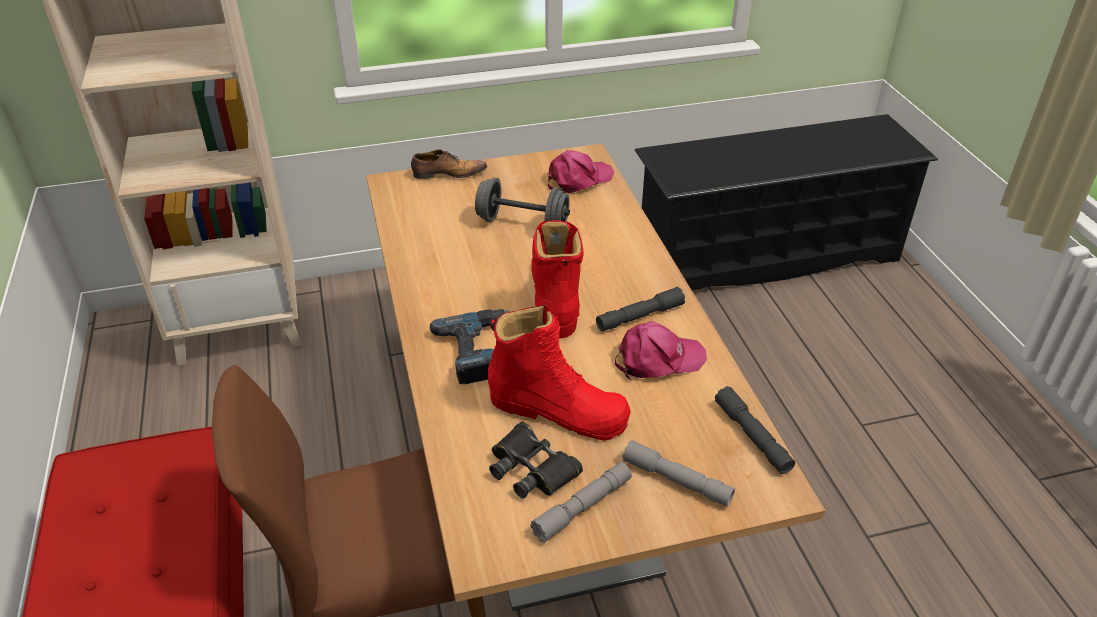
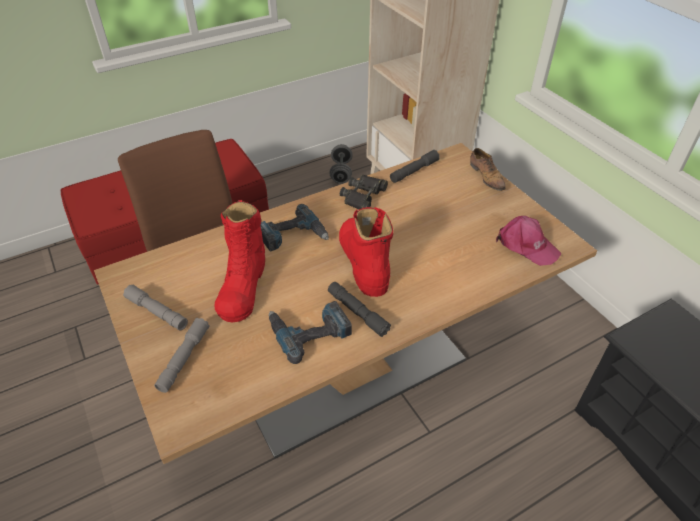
camera: 75 degrees right, 5 degrees up
(522, 223) = (445, 226): grey dumbbell -> grey dumbbell (341, 172)
(532, 468) = (189, 282): black binoculars -> black binoculars (363, 196)
(557, 297) = (363, 261): red boot -> red boot turned 90 degrees counterclockwise
(658, 359) = (309, 331): pink cap -> power drill
(752, 436) = (234, 402): grey flashlight -> grey flashlight (414, 171)

